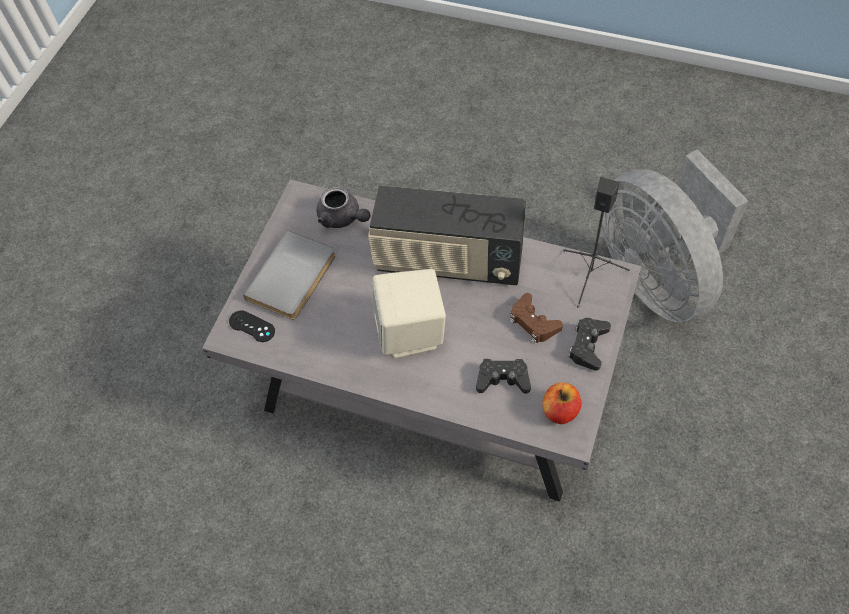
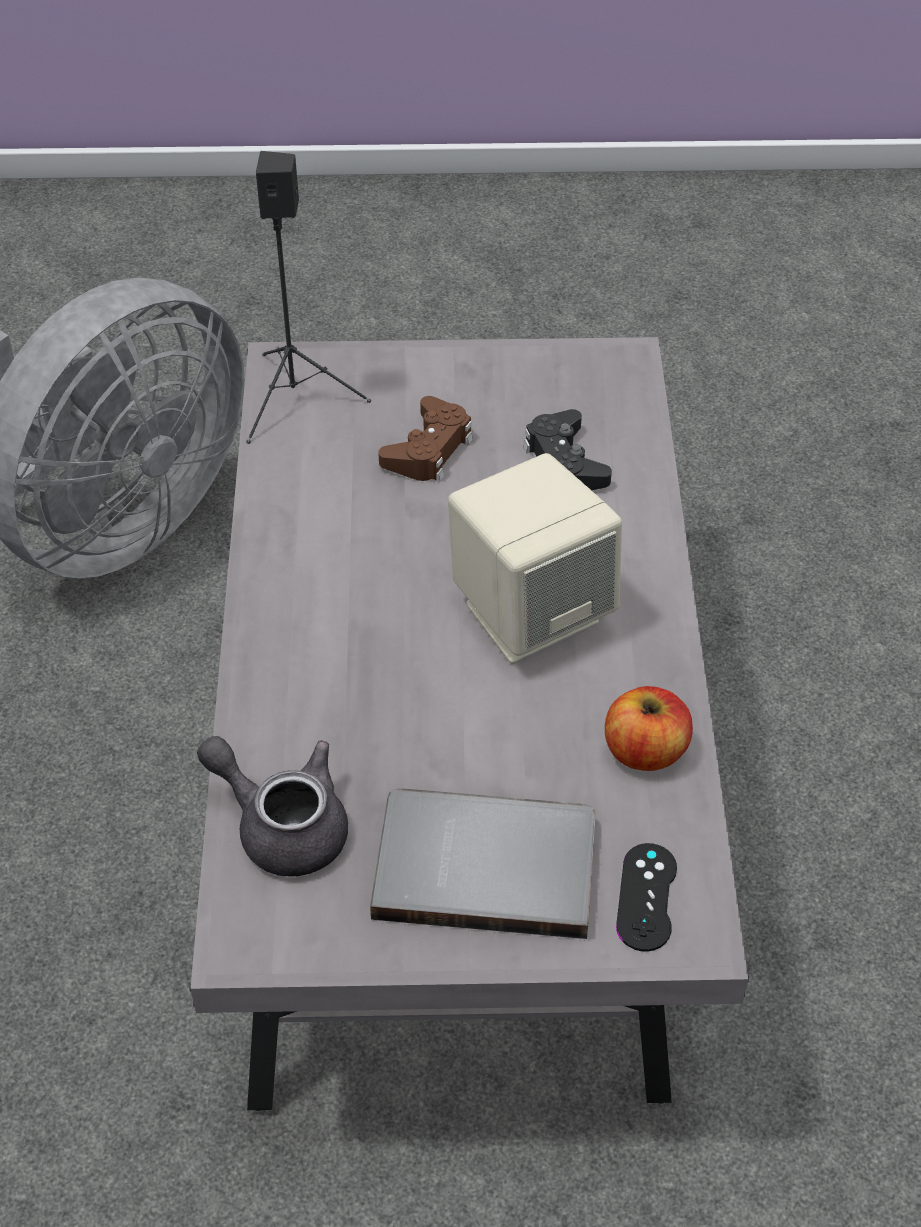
camera: 115 degrees left, 10 degrees down
(343, 218) = (282, 825): grey teapot -> grey teapot turned 75 degrees counterclockwise
(449, 262) = (338, 601): radio -> none
(560, 410) = (586, 383): apple -> apple (645, 750)
(588, 346) = (446, 374): black game controller -> none

